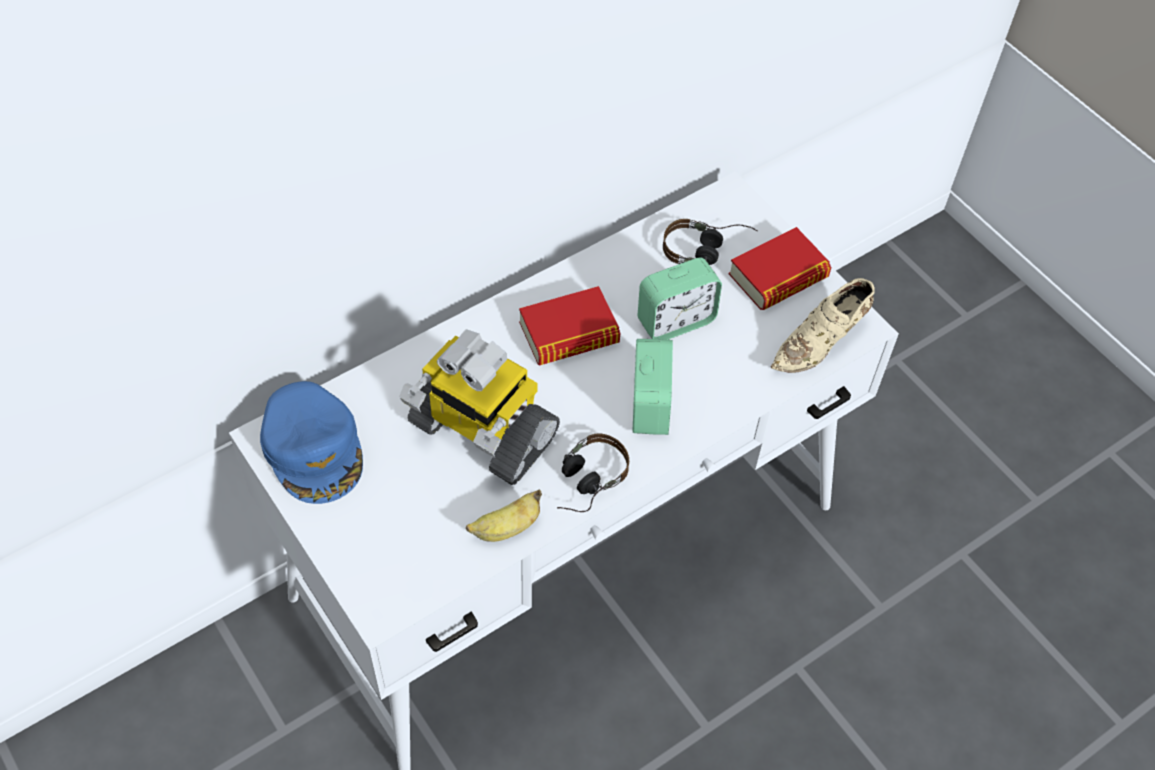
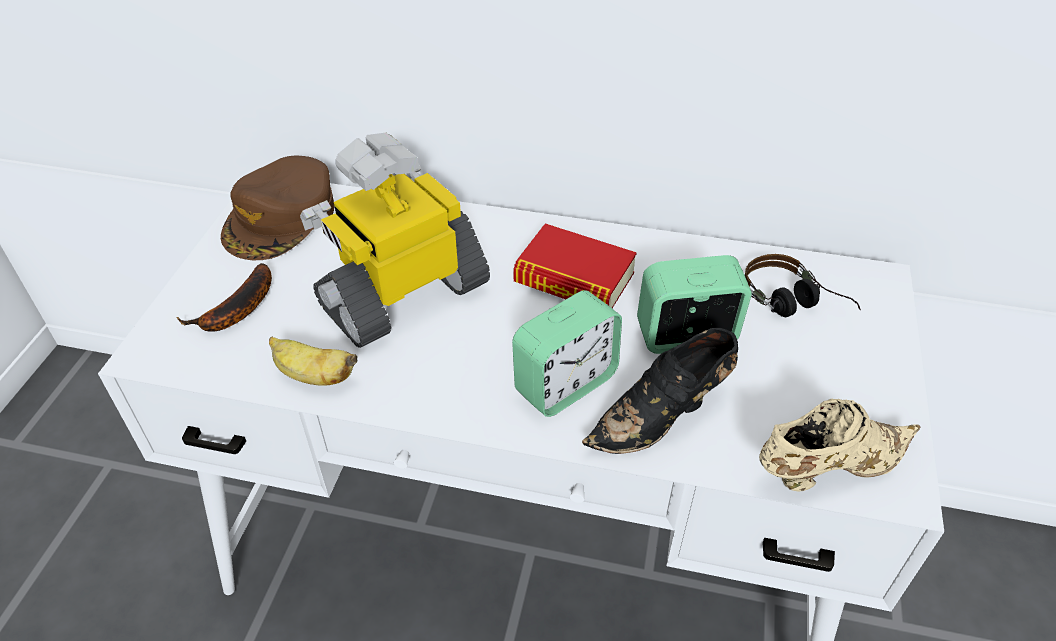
camera: 50 degrees right, 10 degrees down
(314, 448) = (281, 218): blue cap -> brown cap
(393, 535) = (236, 311): none -> banana
(481, 431) = (403, 293): toy robot -> toy robot turned 60 degrees clockwise
(584, 483) = (423, 396): headphones -> none
(675, 321) = (686, 336): alarm clock -> alarm clock turned 150 degrees clockwise
(719, 381) = (663, 416): none -> black shoe
(778, 276) = (849, 374): book -> none
(821, 343) = (826, 467): beige shoe -> beige shoe turned 150 degrees clockwise

